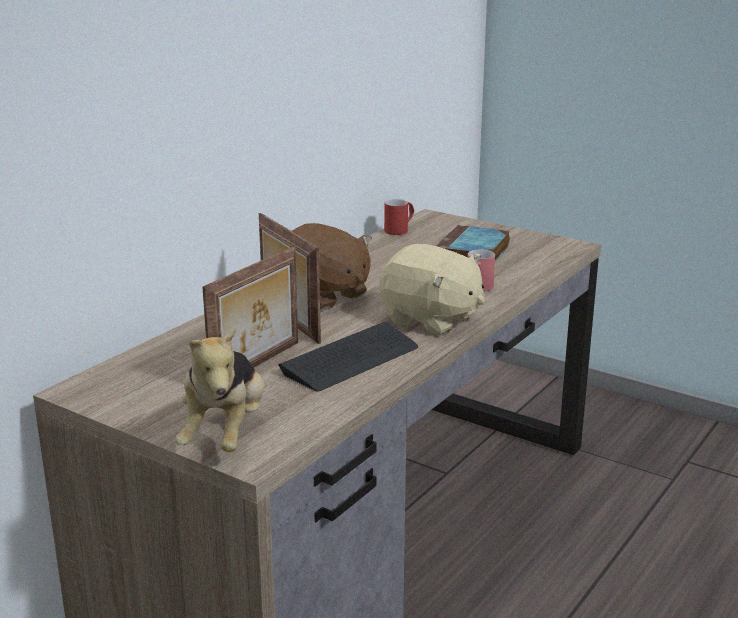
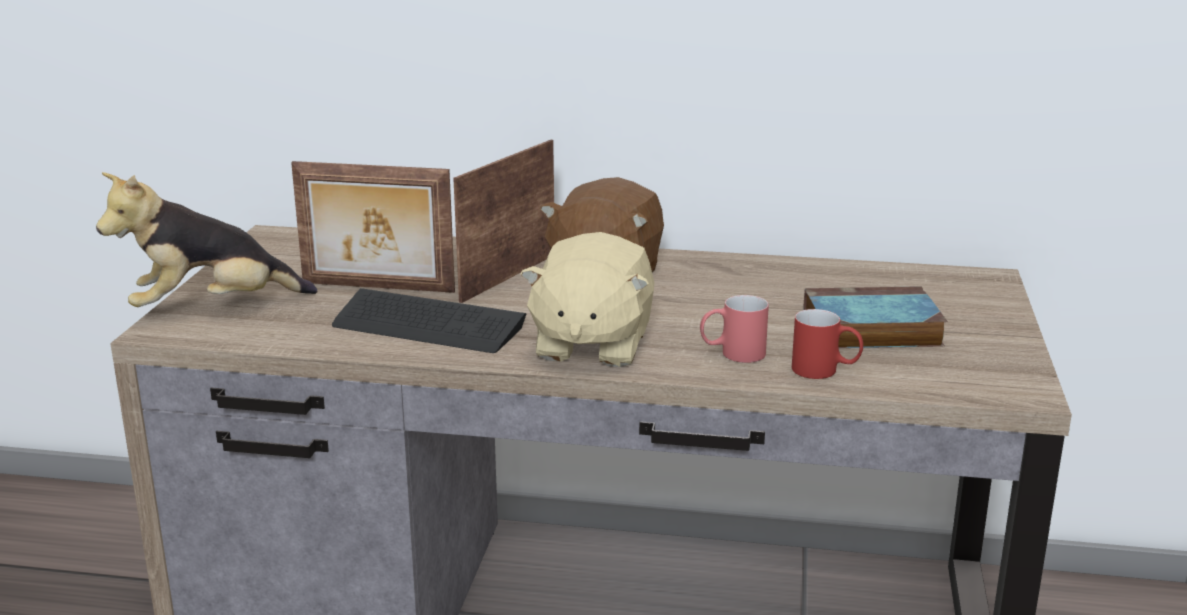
camera: 65 degrees right, 0 degrees up
(400, 229) = (899, 271): red mug -> red mug (825, 371)

